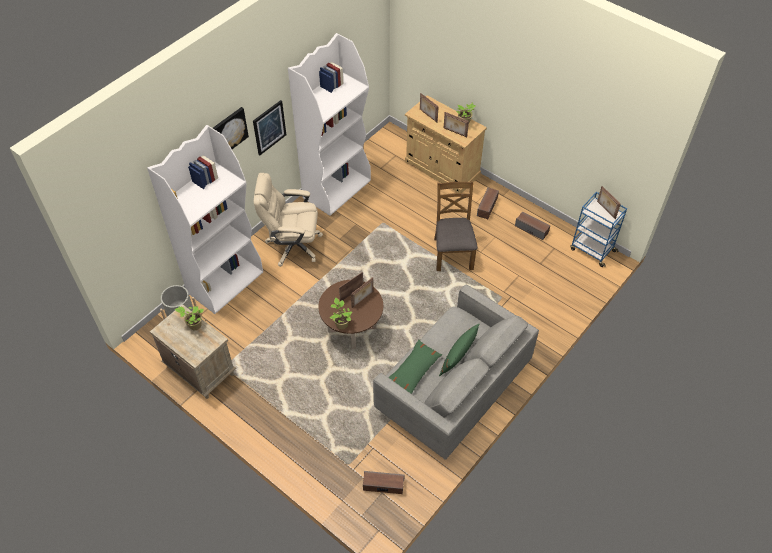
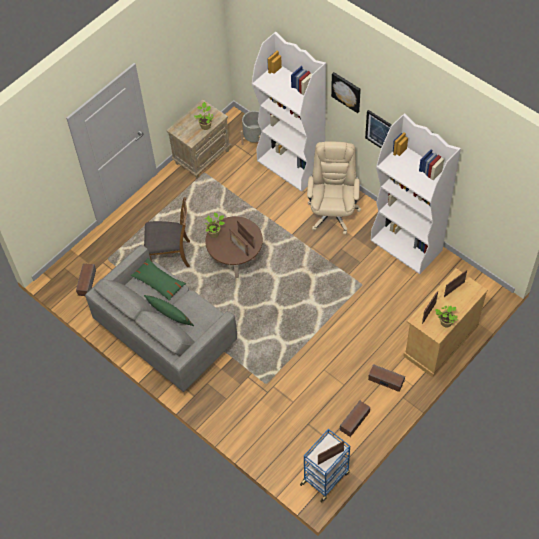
camera: 95 degrees right, 5 degrees up
(452, 253) = (322, 344): brown chair -> brown chair (170, 254)

